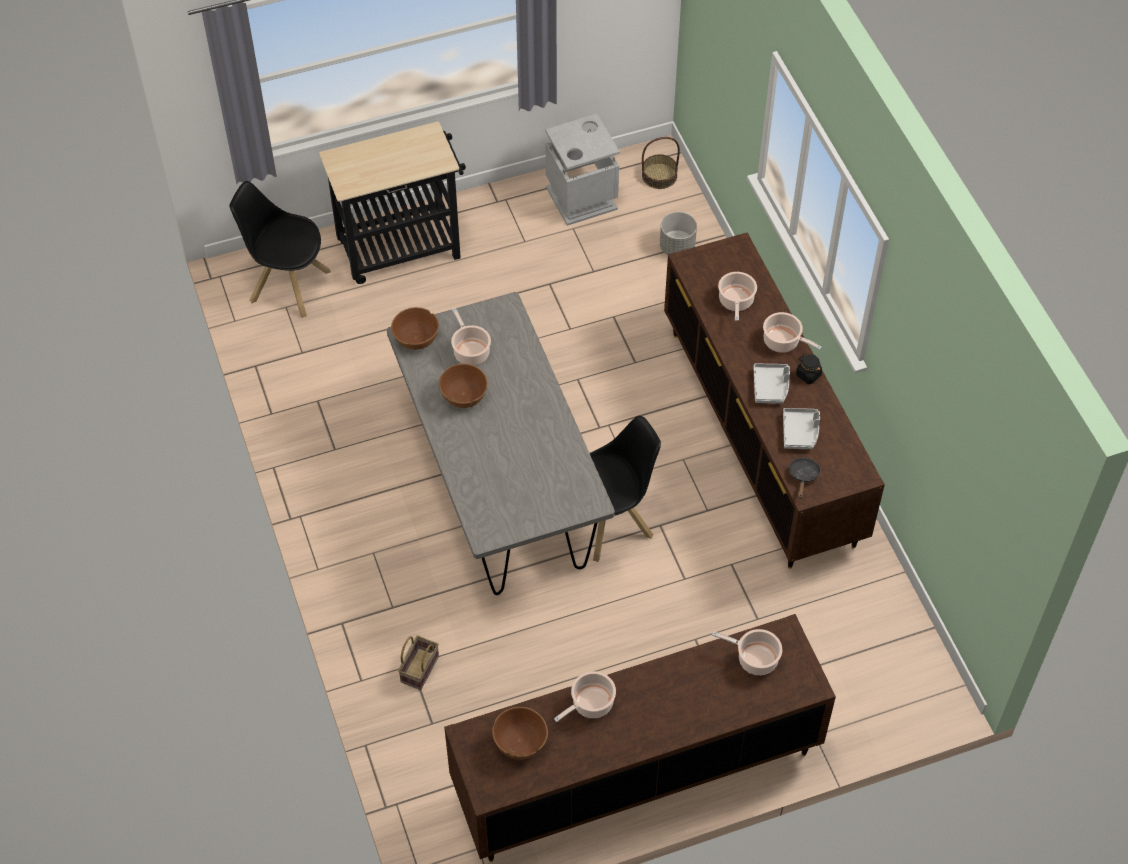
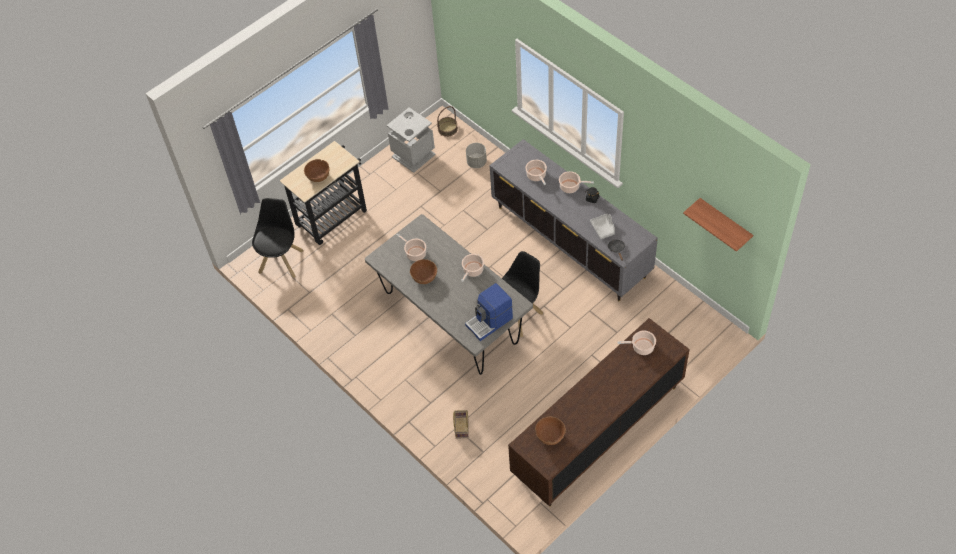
camera: 20 degrees left, 0 degrees up
(288, 285) = (281, 260): black chair -> black chair turned 105 degrees clockwise
(416, 339) = (383, 258): brown bowl -> brown bowl (318, 176)
(528, 512) = (490, 322): none -> coffee machine
(590, 704) = (574, 402): cooking pot -> cooking pot (472, 271)
(760, 437) = (570, 242): brown cabinet -> grey cabinet
(771, 387) = (577, 212): grey tray -> none
(985, 501) = (725, 223): none -> shelf

